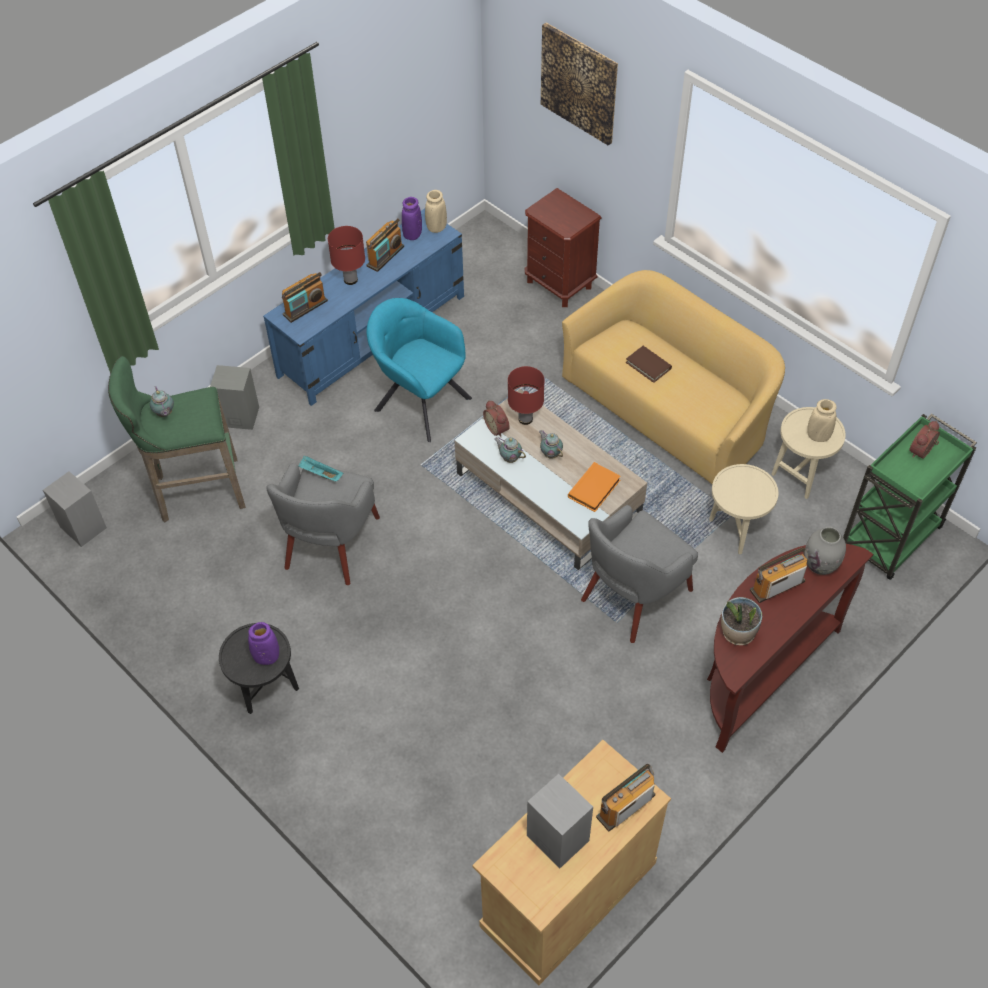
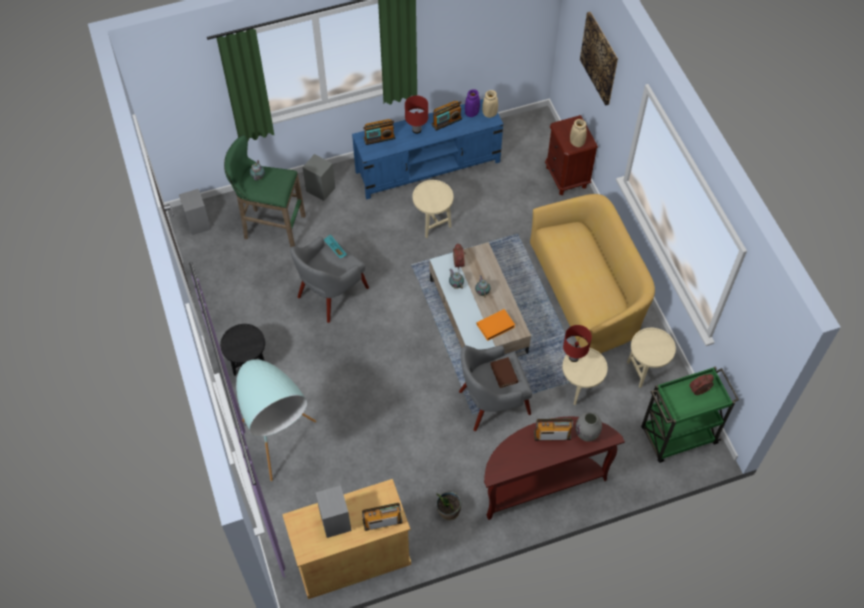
camera: 25 degrees right, 5 degrees up
(267, 657) = (248, 347): purple vase -> none
(382, 794) = (281, 454): none -> turquoise floor lamp
(419, 402) = (432, 223): turquoise armchair -> beige side table
(525, 419) = (480, 263): red table lamp -> red table lamp (573, 357)
(648, 365) = (575, 259): brown book -> brown book (504, 373)
(737, 633) = (510, 452): potted plant -> potted plant (448, 511)
(818, 436) = (654, 351): beige vase -> beige vase (576, 143)

